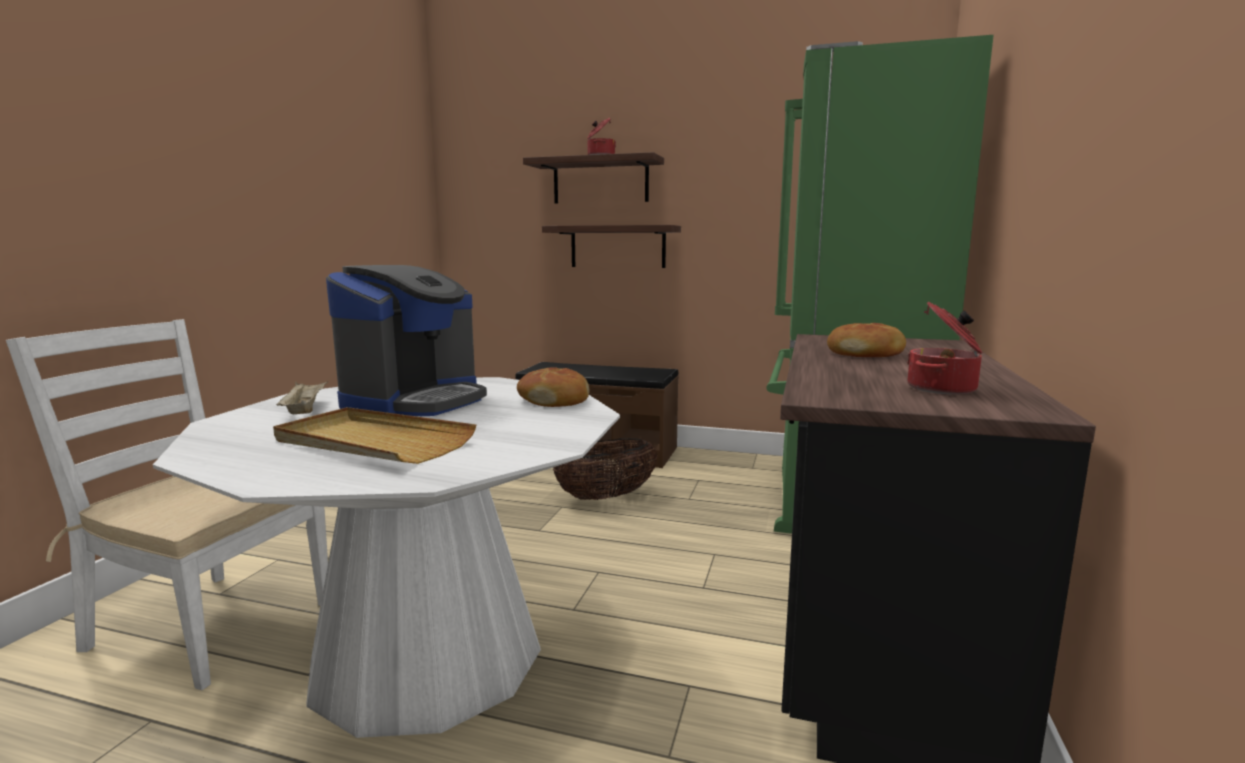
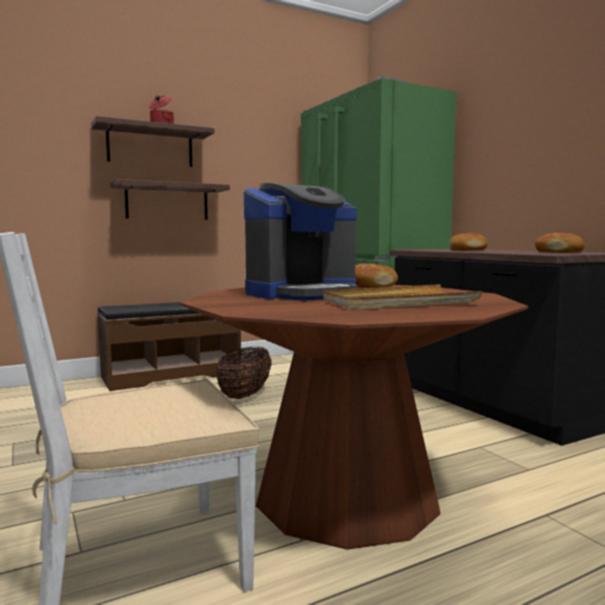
camera: 45 degrees left, 5 degrees down
(304, 410) = (262, 303): beige tray -> none
(415, 401) = (302, 294): coffee machine -> coffee machine turned 75 degrees clockwise
(427, 655) = (347, 495): white dining table -> brown dining table
(943, 389) = (558, 252): cooking pot -> bread

